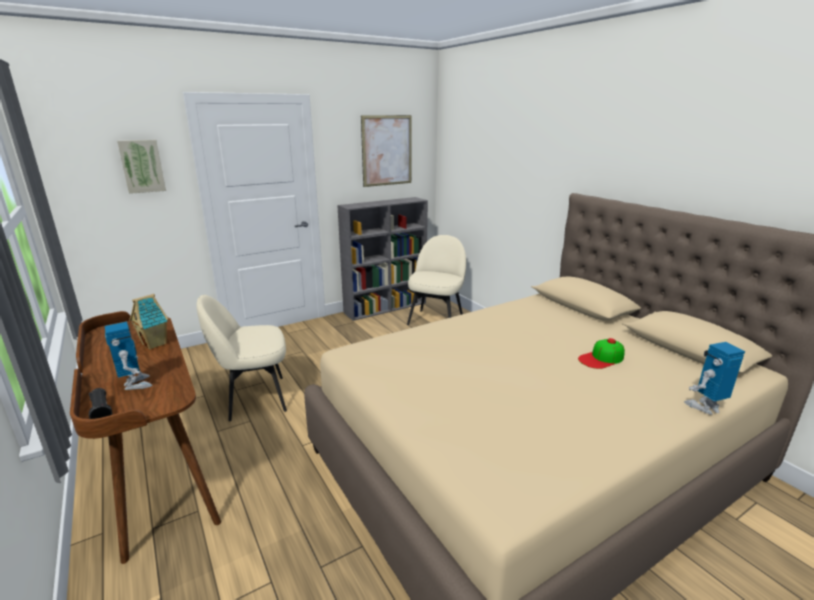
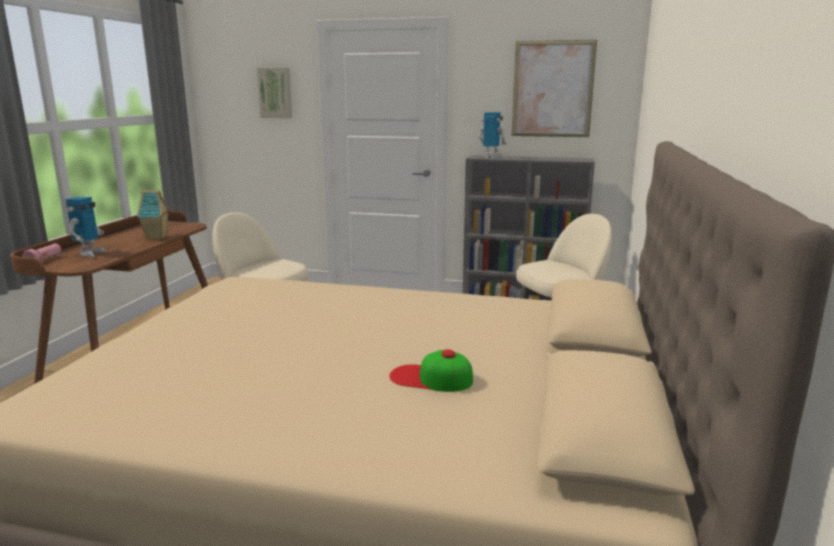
camera: 45 degrees right, 5 degrees down
(101, 411) = (44, 260): black flashlight -> pink flashlight
(705, 407) = (391, 479): toy robot -> toy robot (491, 157)

